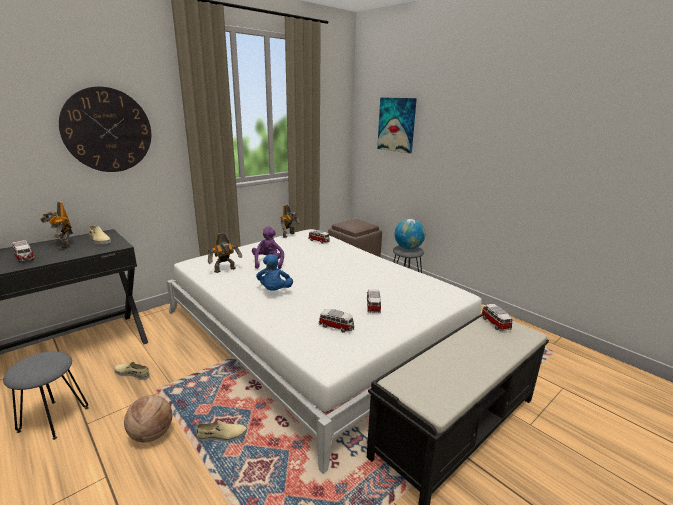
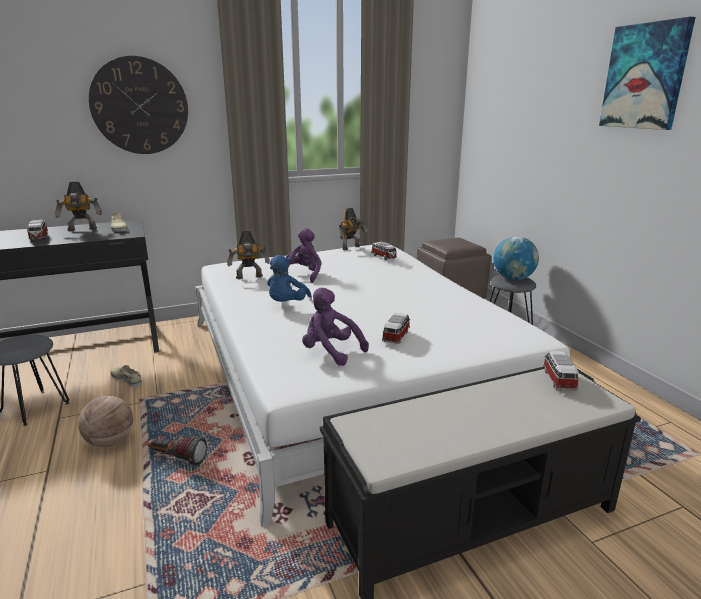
camera: 20 degrees right, 0 degrees up
(63, 245) = (82, 229): toy robot -> toy robot turned 90 degrees counterclockwise
(222, 435) = (177, 458): beige shoe -> flashlight
(336, 327) = (330, 352): toy car -> purple plush toy
(397, 124) = (515, 103): picture -> picture (645, 76)

